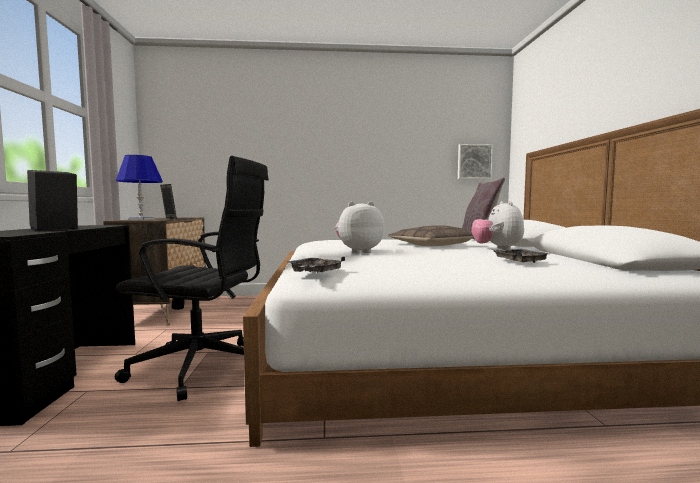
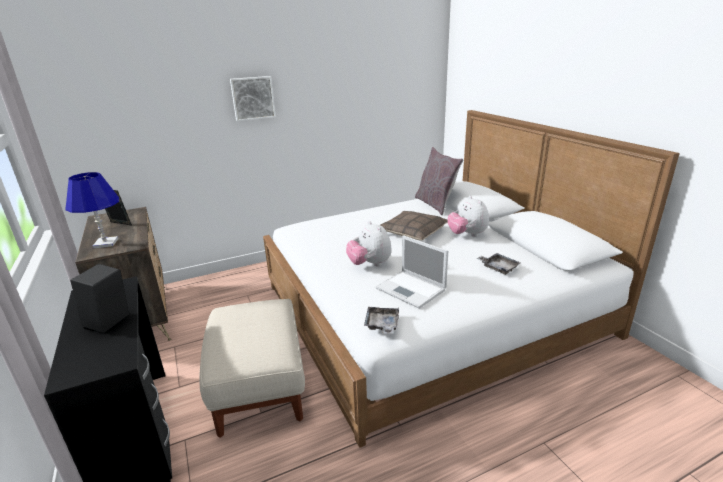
camera: 20 degrees left, 20 degrees up
(203, 368) = (259, 386): black office chair -> beige ottoman
(358, 252) = (369, 264): plush toy -> plush toy turned 75 degrees counterclockwise
(384, 262) = (412, 289): none -> laptop
(474, 162) = (416, 108): picture -> picture (253, 98)

